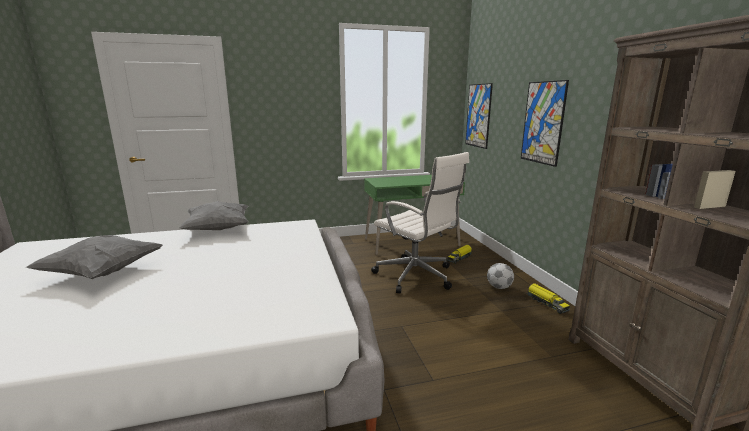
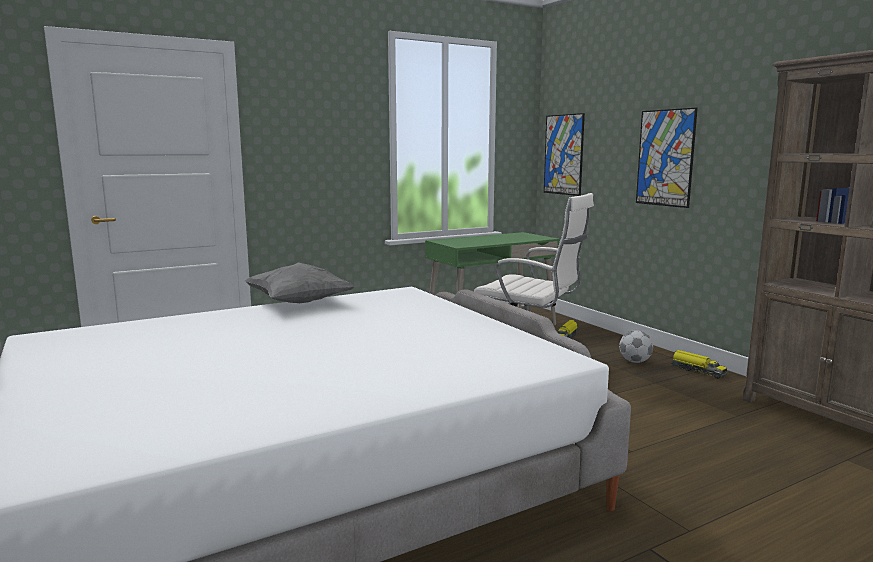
camera: 15 degrees left, 5 degrees down
(103, 273) = (218, 352): grey pillow -> none

